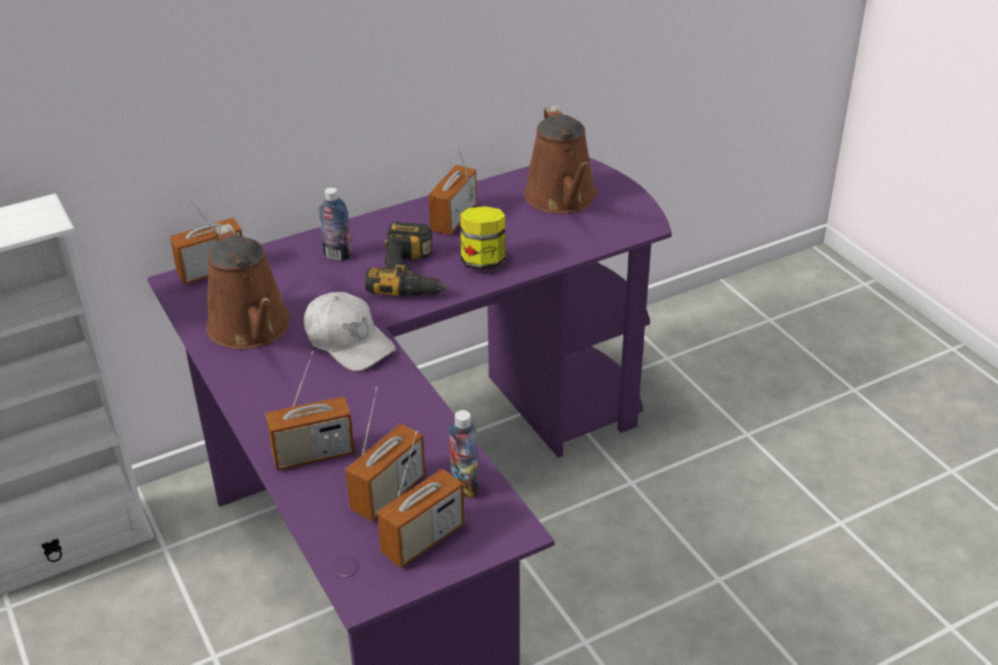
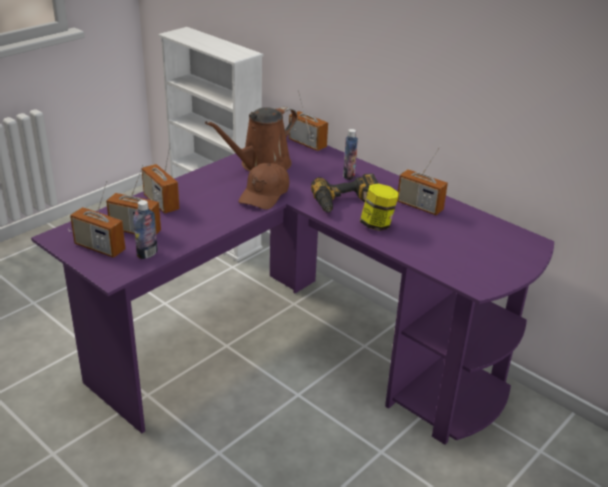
camera: 70 degrees right, 5 degrees down
(348, 342) = (265, 194): white cap -> brown cap
(453, 219) = (419, 206): radio -> radio turned 150 degrees counterclockwise
(562, 199) = (482, 244): brown watering can -> none

